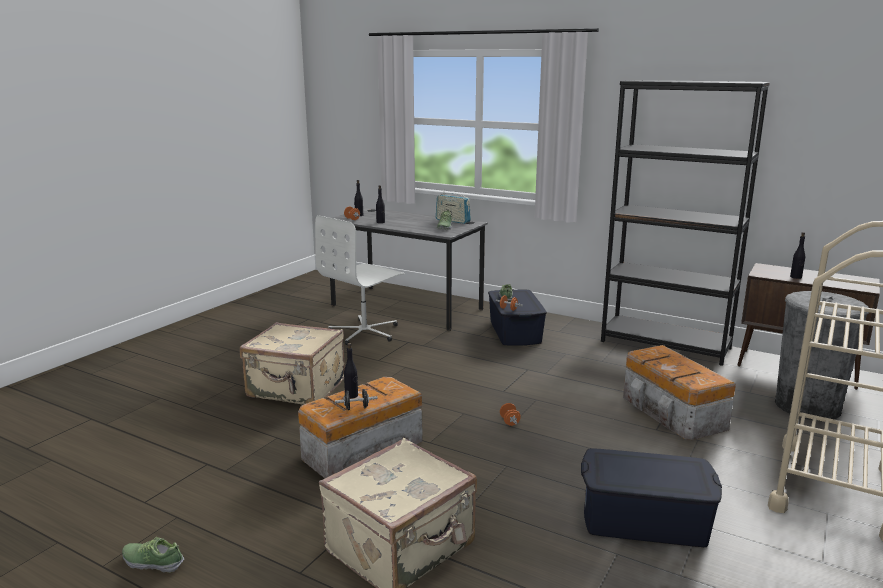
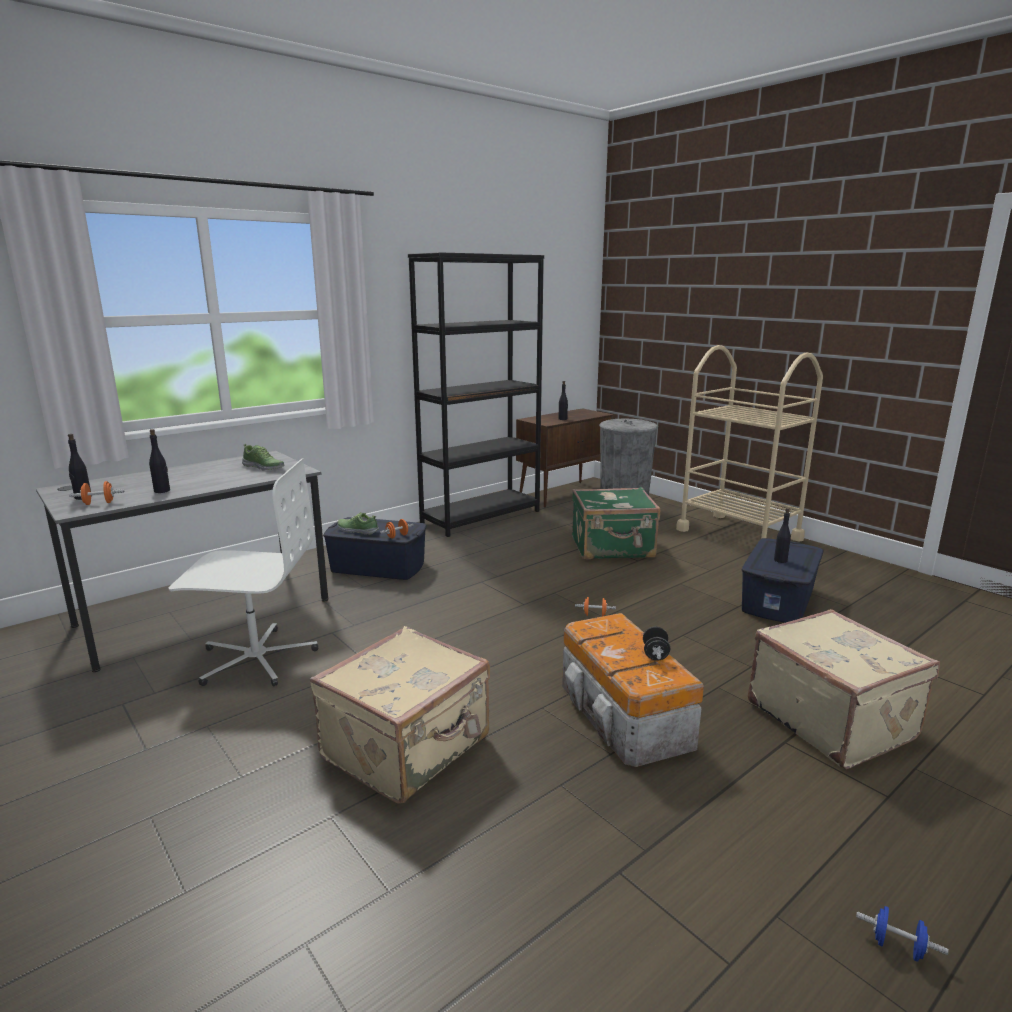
camera: 70 degrees left, 0 degrees up
(153, 562) = (897, 947): shoe -> blue dumbbell
(351, 395) = (618, 653): black bottle -> black bottle (780, 560)
(365, 332) = (256, 658): white office chair -> white office chair turned 60 degrees counterclockwise
(453, 221) = (239, 460): radio -> none
(672, 413) = (613, 548): storage box -> green suitcase

